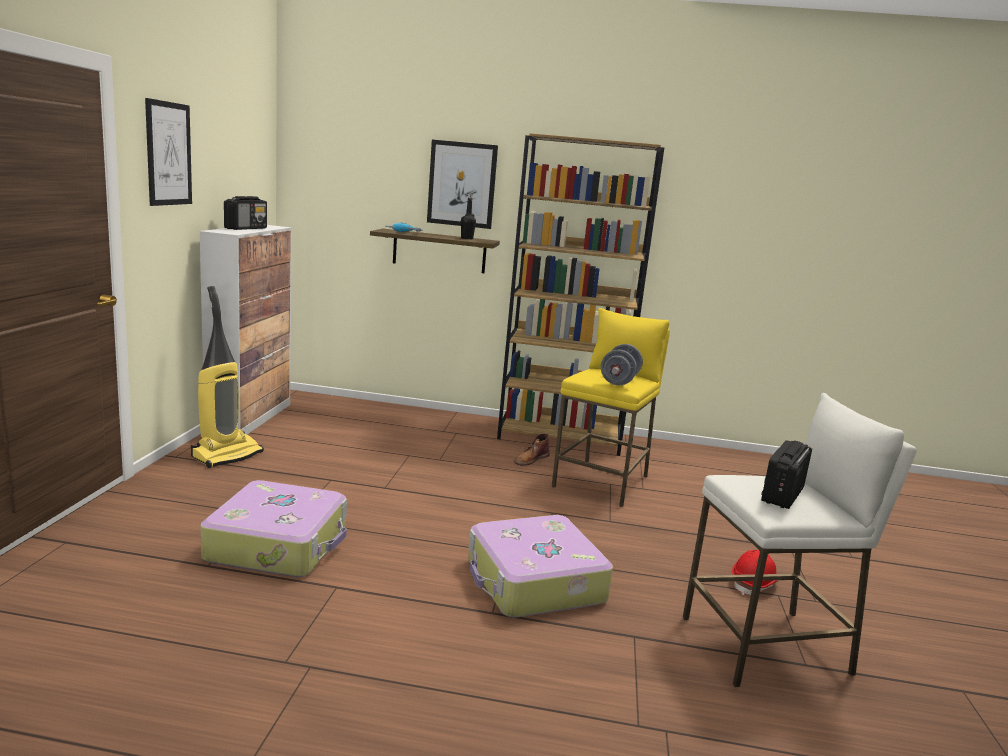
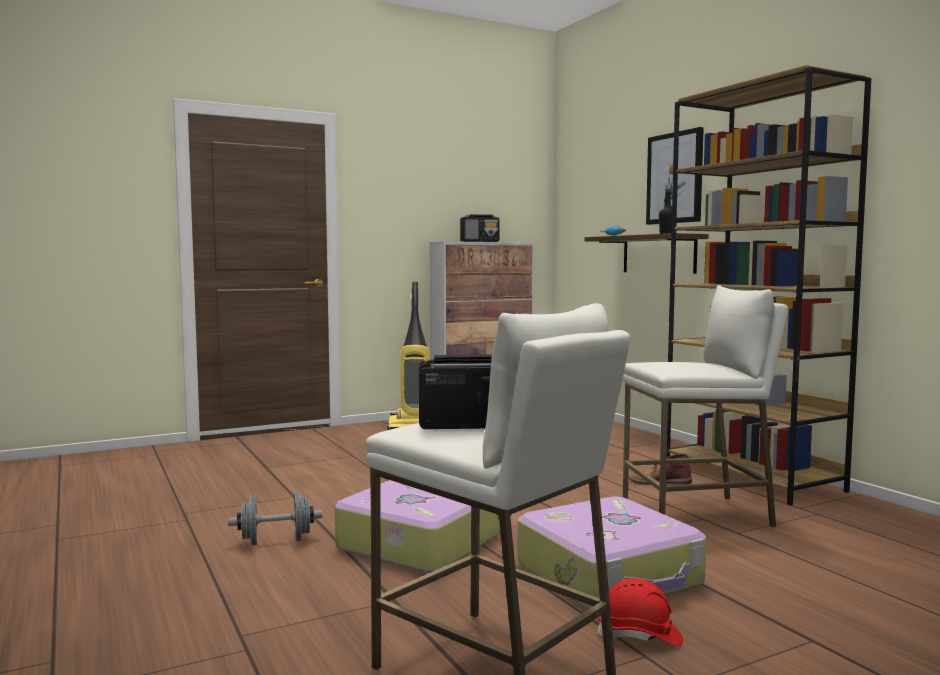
camera: 55 degrees right, 10 degrees down
(169, 154) = (397, 181): picture -> none
(279, 544) = (323, 470): suitcase -> suitcase (610, 575)
(602, 481) = (697, 514): yellow stool -> white stool
(619, 381) = (679, 366): grey dumbbell -> grey dumbbell (276, 541)

